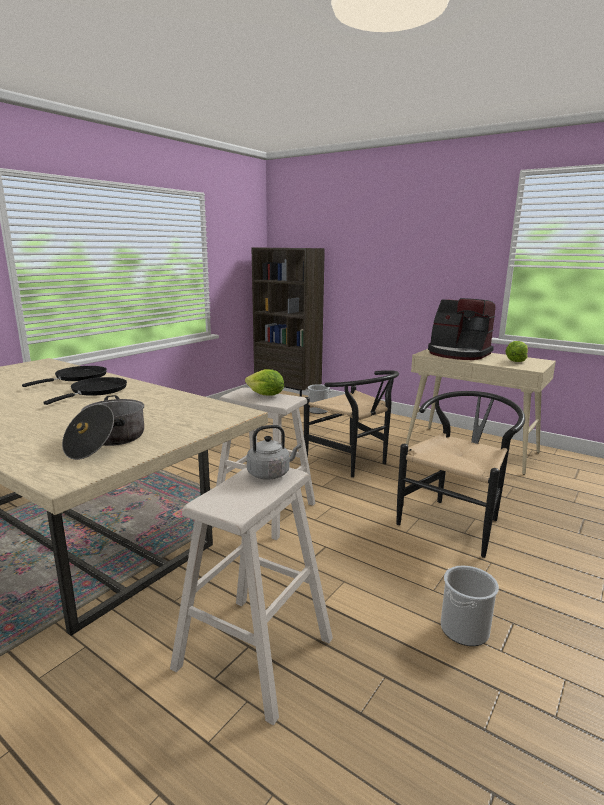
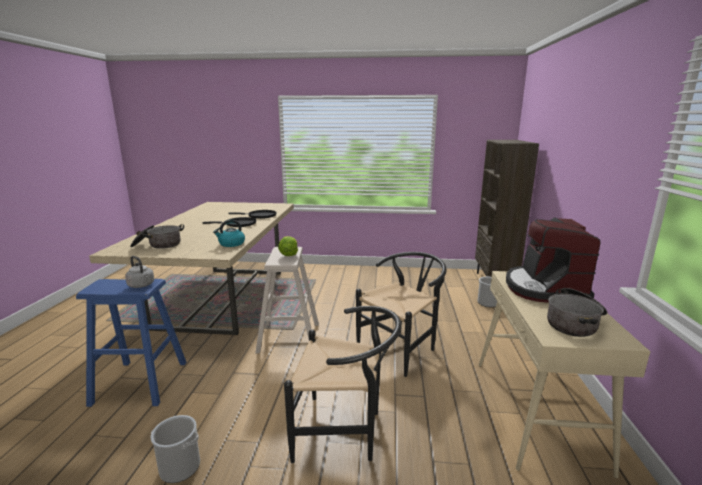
camera: 60 degrees right, 0 degrees up
(196, 404) = (231, 244): none -> kettle
(254, 653) = (140, 382): beige stool -> blue stool
(352, 463) = (402, 348): black chair -> black chair turned 150 degrees counterclockwise
(515, 361) = (574, 323): lettuce -> cooking pot

